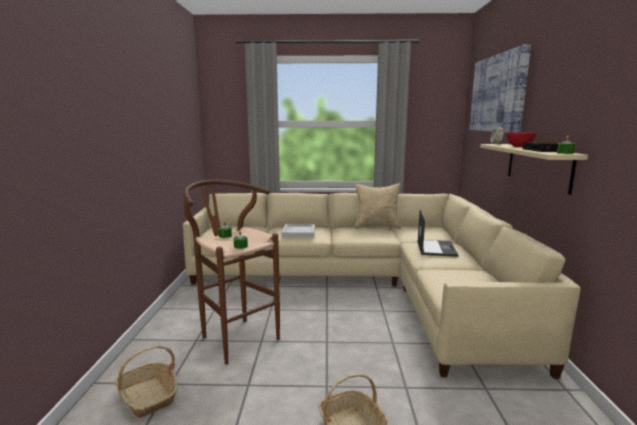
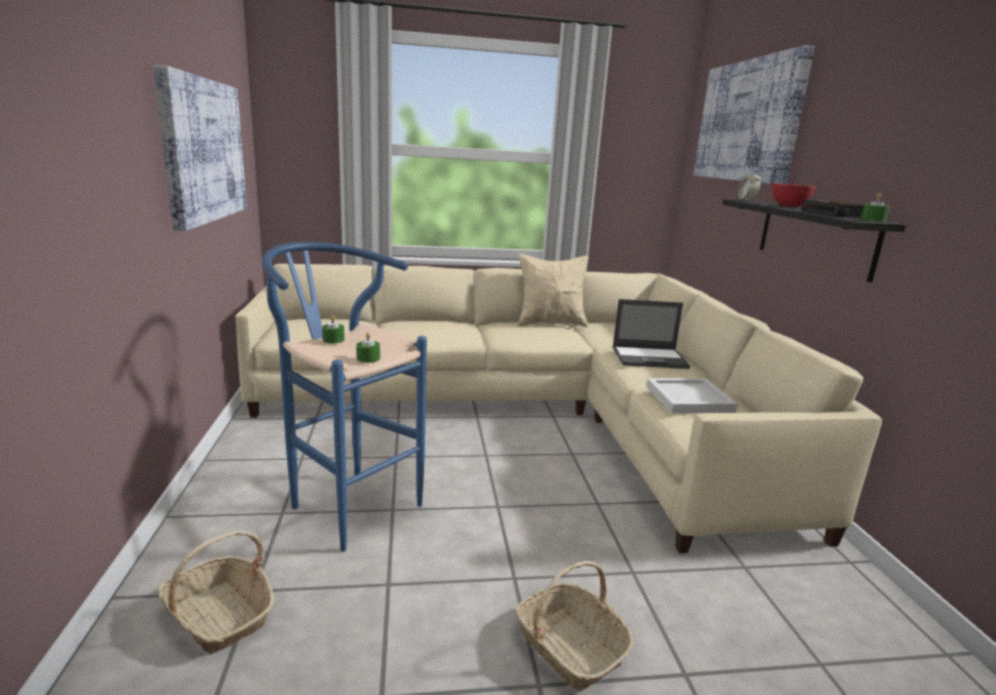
camera: 10 degrees left, 5 degrees up
(164, 130) = (201, 150): none -> picture
(235, 336) = (347, 503): brown stool -> blue stool
(299, 232) = (432, 331): white tray -> white tray (689, 398)
(436, 248) = (650, 358): laptop -> laptop turned 90 degrees clockwise
(537, 166) = (814, 237): beige shelf -> black shelf

